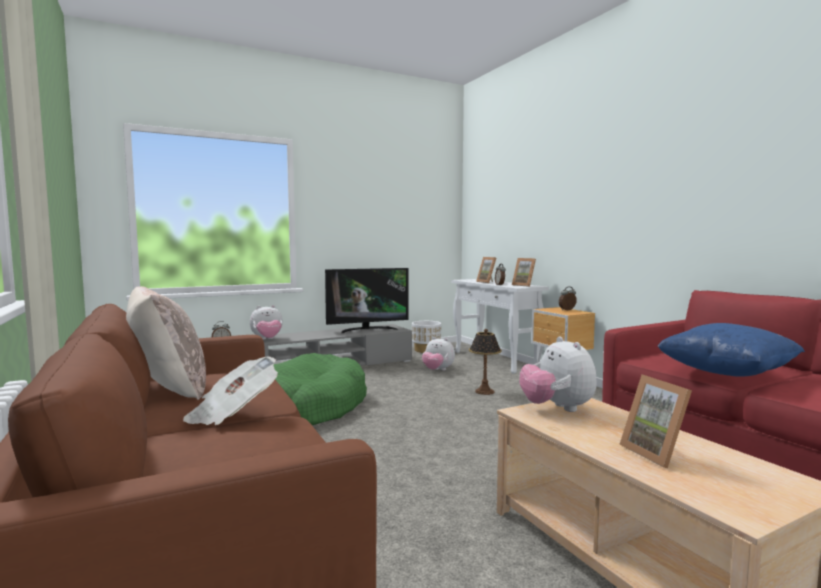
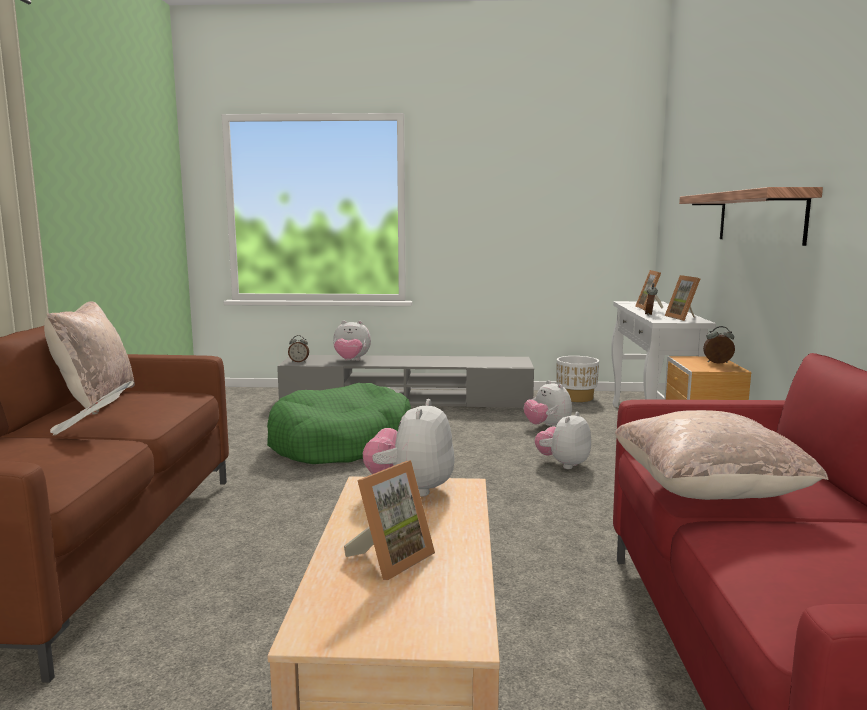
camera: 30 degrees right, 5 degrees up
(367, 329) = (480, 361): television -> none
(484, 391) = (563, 464): table lamp -> plush toy
(588, 218) = (759, 217): none -> shelf
(657, 453) = (390, 559): picture frame -> picture frame turned 150 degrees counterclockwise
(726, 374) = (707, 492): blue pillow -> beige pillow

